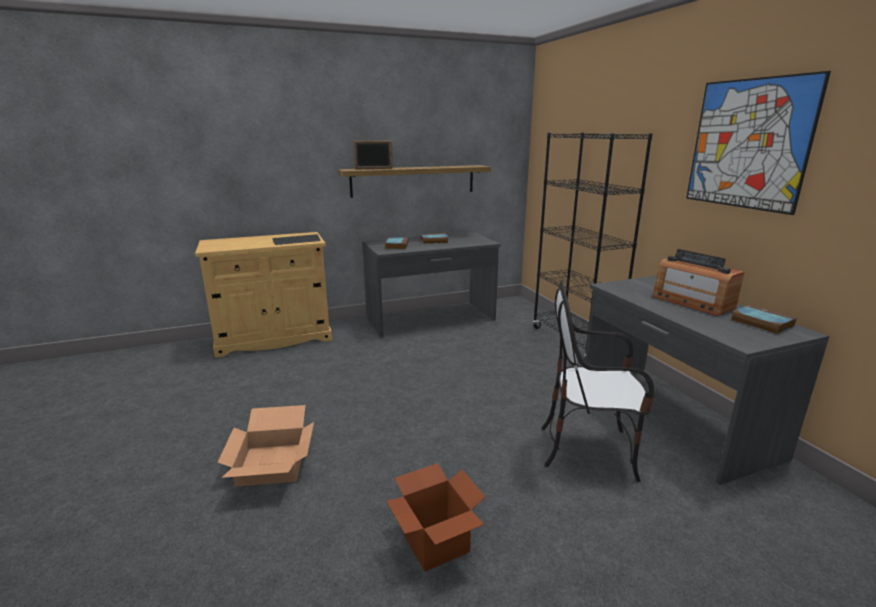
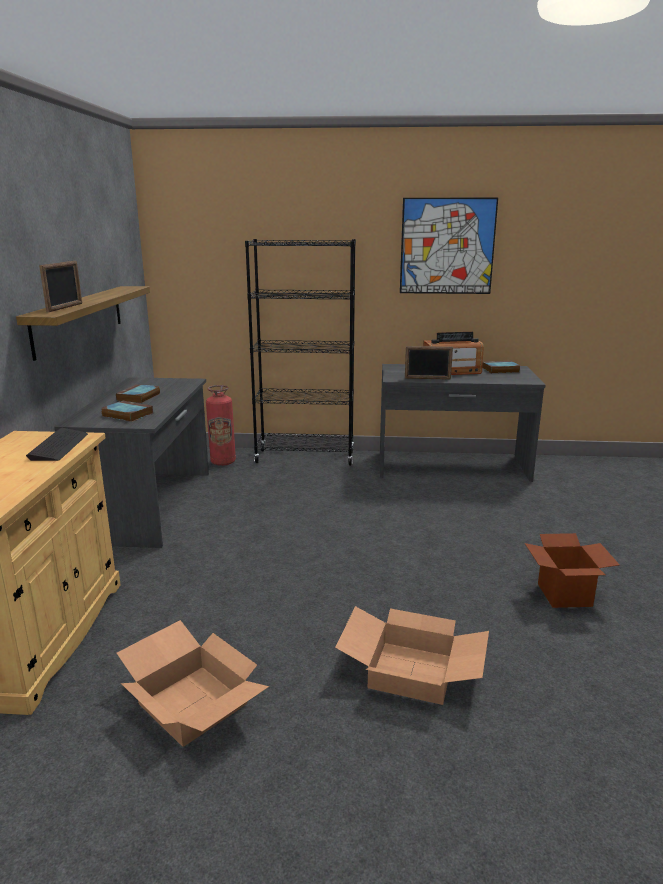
camera: 65 degrees left, 0 degrees up
(226, 392) = (191, 704): none -> cardboard box
(521, 318) = (223, 462): none -> fire extinguisher
(588, 450) = (476, 506): chair -> none
(637, 296) = (427, 378): none -> picture frame

